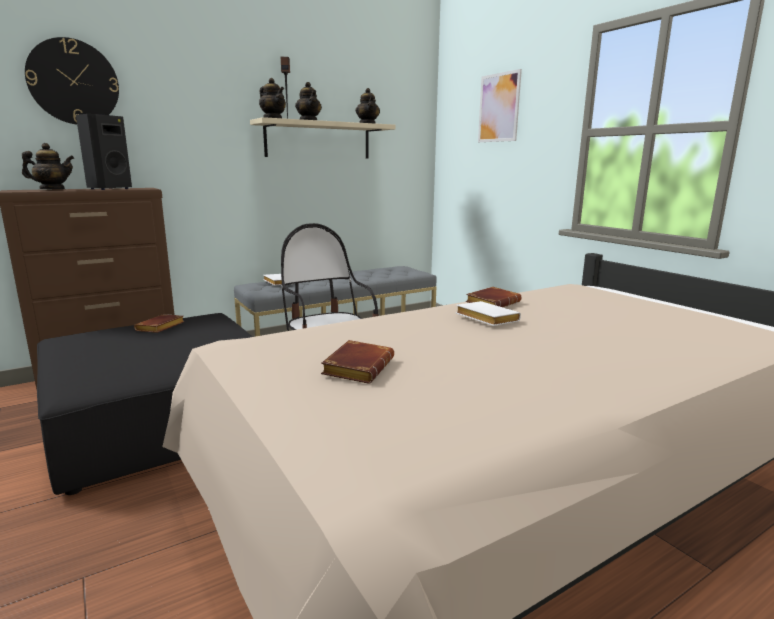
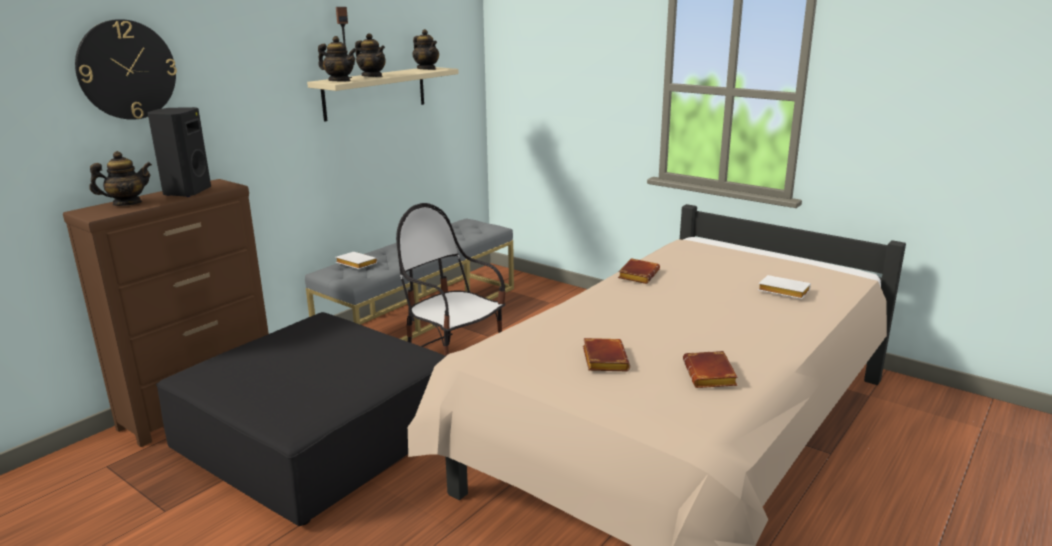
camera: 20 degrees left, 5 degrees up
(160, 328) = (285, 342): brown book -> brown book (711, 376)
(484, 319) = (648, 295): white book -> white book (782, 291)
(499, 107) = (567, 48): picture -> none

